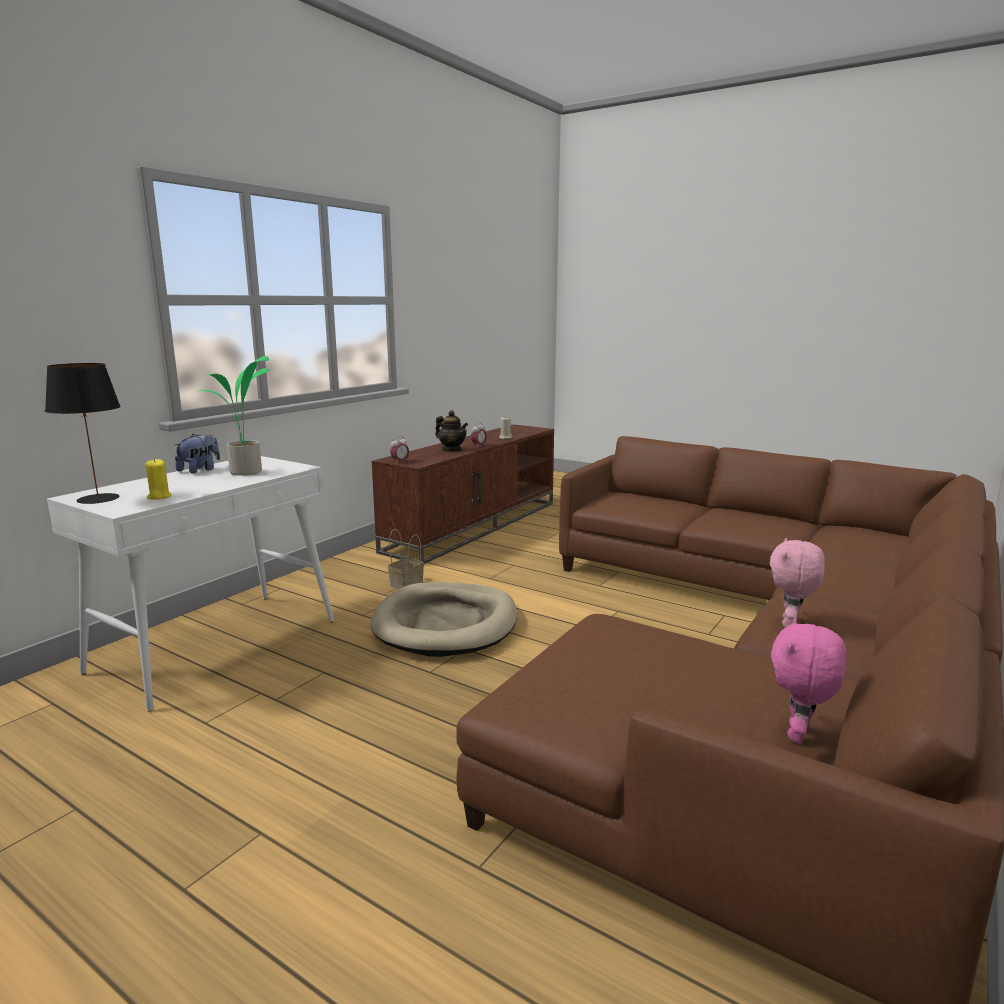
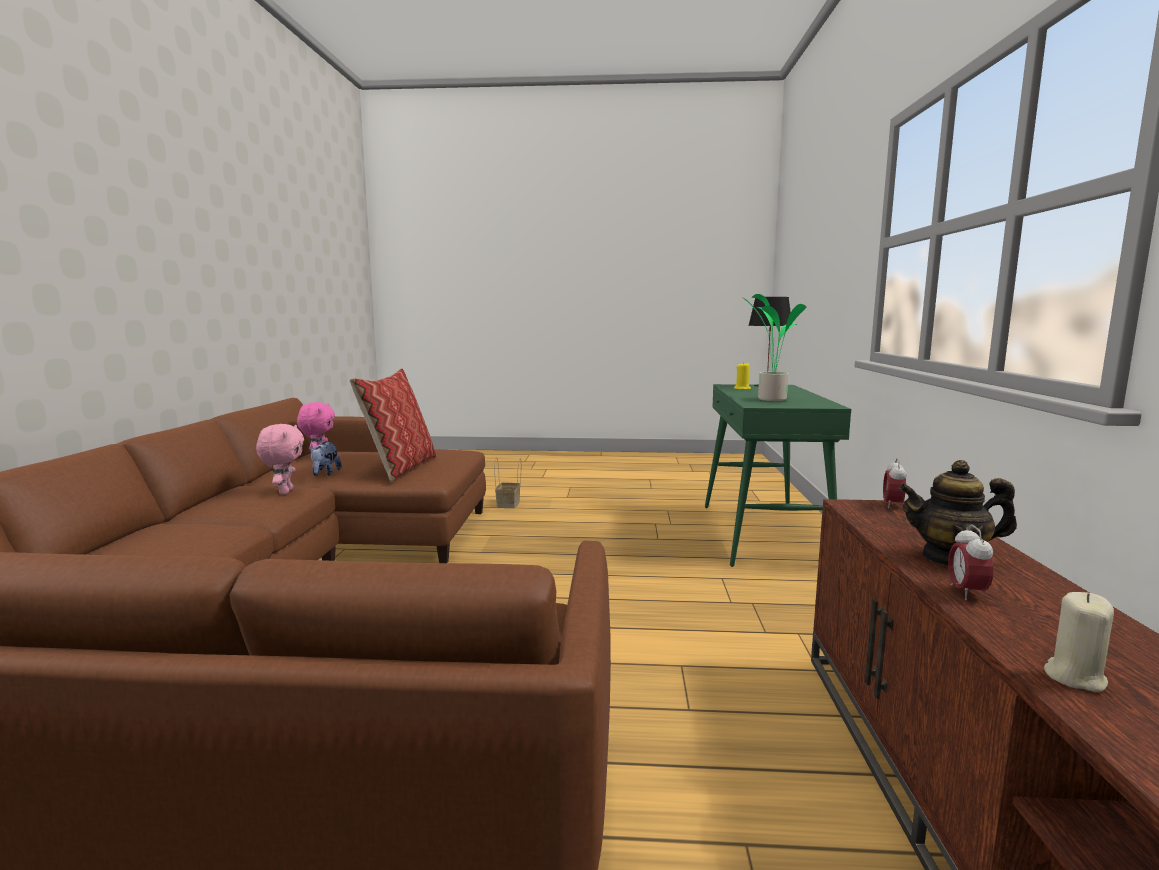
camera: 150 degrees right, 5 degrees down
(200, 470) = (809, 397): plush toy -> plush toy (325, 474)
(217, 645) = (764, 534): white console table -> green console table
(407, 583) = (761, 623): basket -> basket (508, 504)
(446, 624) = (632, 589): beige dog bed -> none
(641, 657) = (400, 468): none -> pillow

